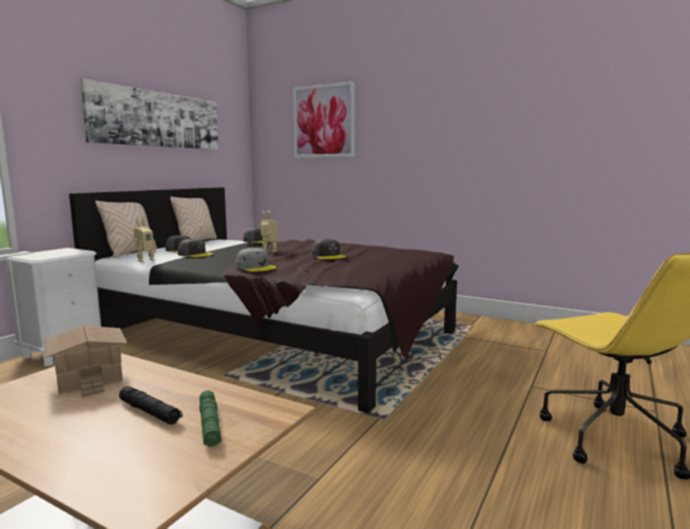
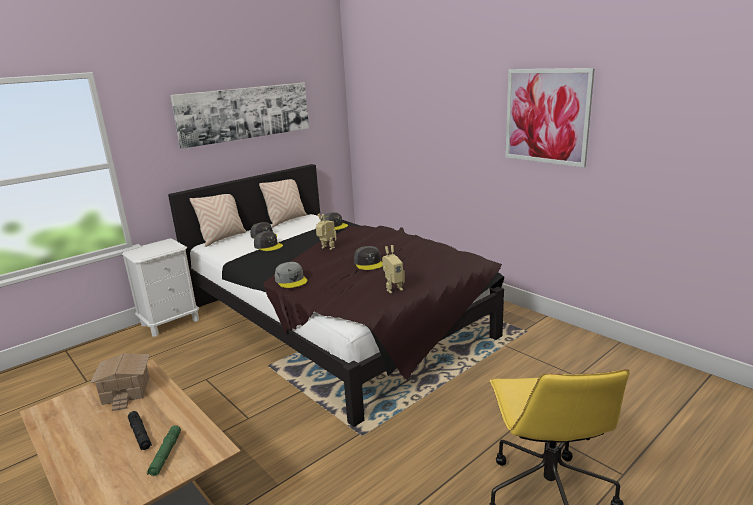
camera: 20 degrees right, 10 degrees up
(145, 260) = (225, 253): toy robot -> toy robot (393, 289)
(323, 121) = (406, 98): picture -> picture (546, 116)

